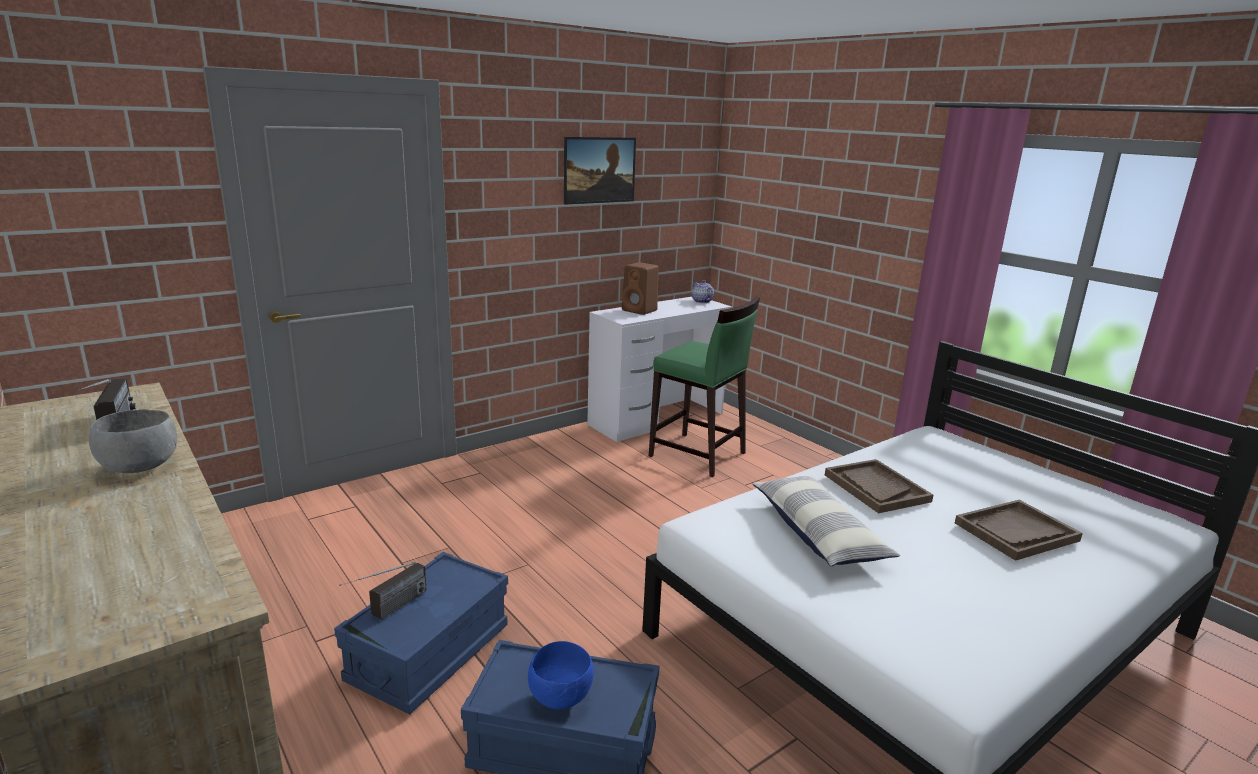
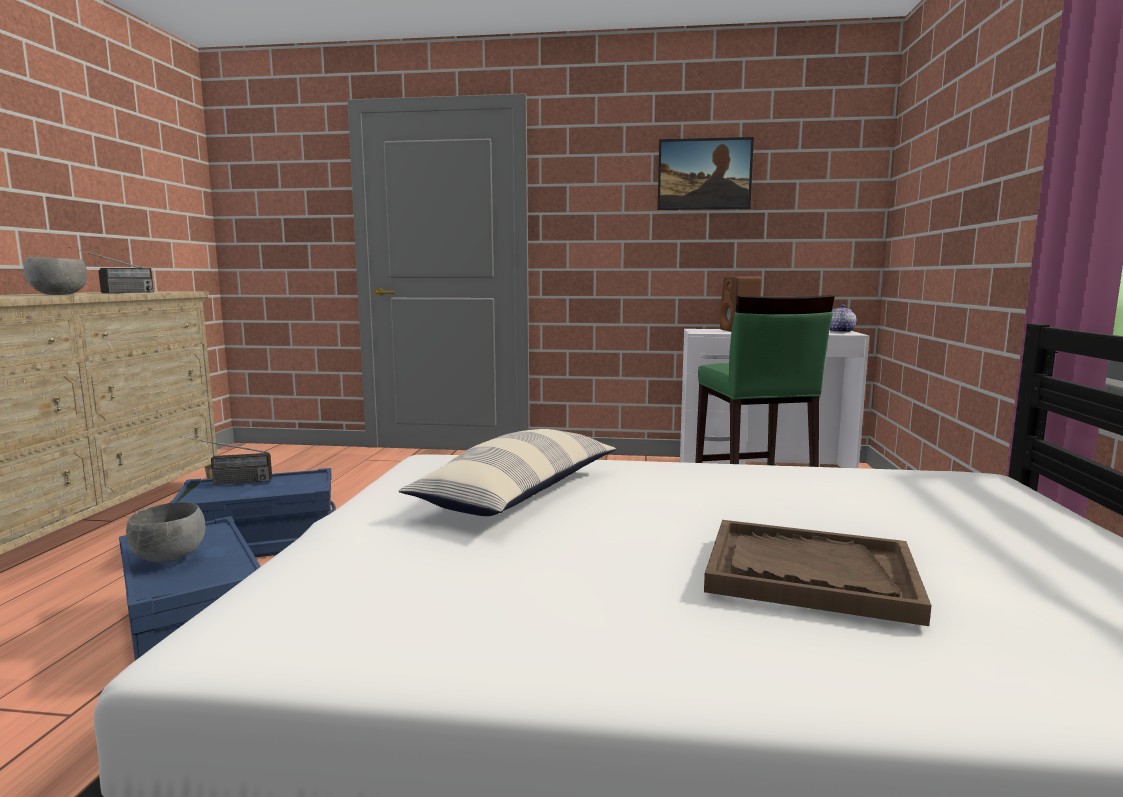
camera: 45 degrees right, 10 degrees down
(562, 697) = (170, 558): blue bowl -> grey bowl
(876, 488) = (707, 487): brown tray -> none

